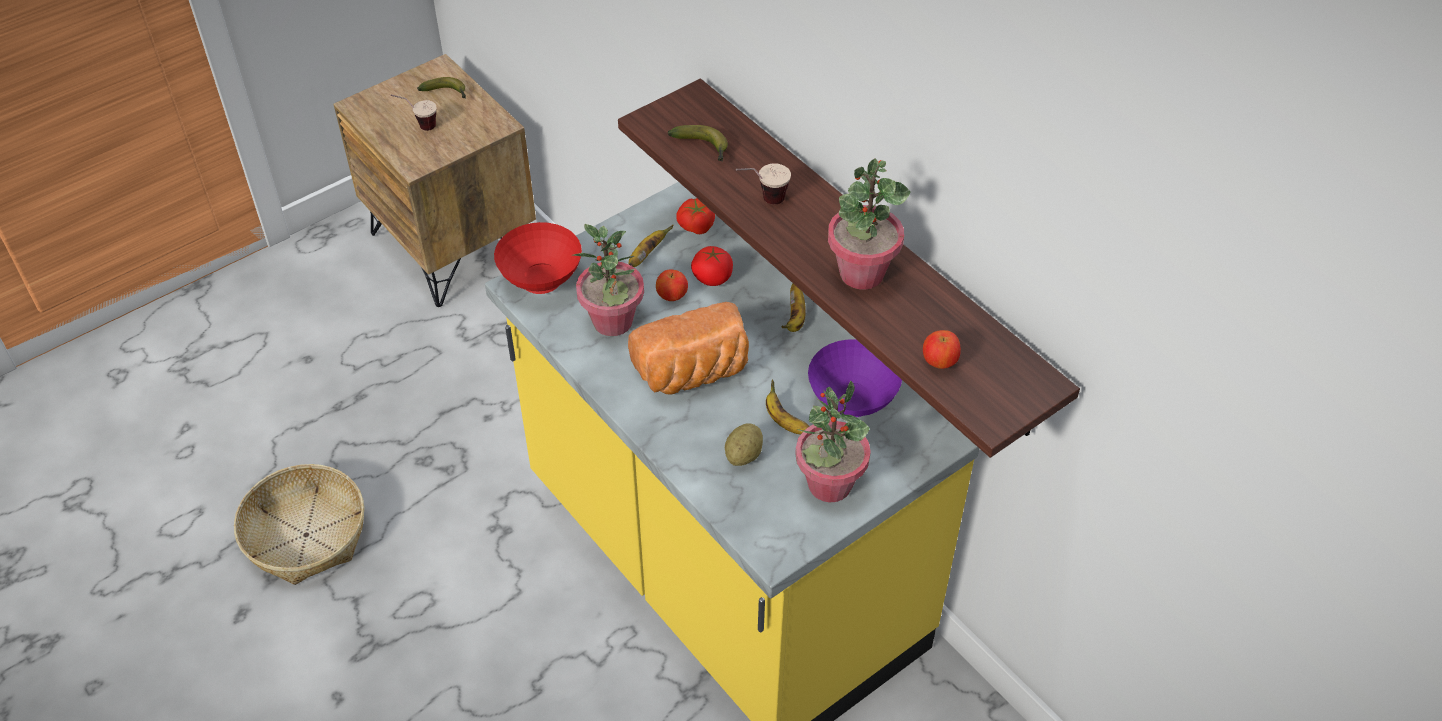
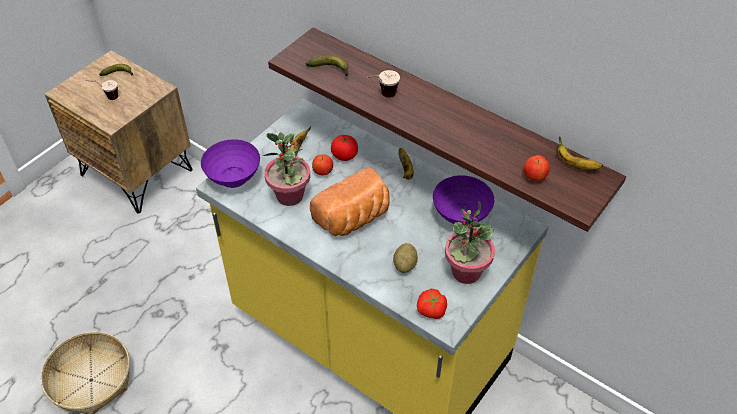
camera: 15 degrees left, 0 degrees up
(543, 281) = (235, 179): red bowl -> purple bowl
(696, 226) = (322, 125): tomato -> tomato (431, 310)
(785, 422) = (423, 237): banana -> banana (575, 164)
(861, 273) = (463, 130): potted plant -> none

